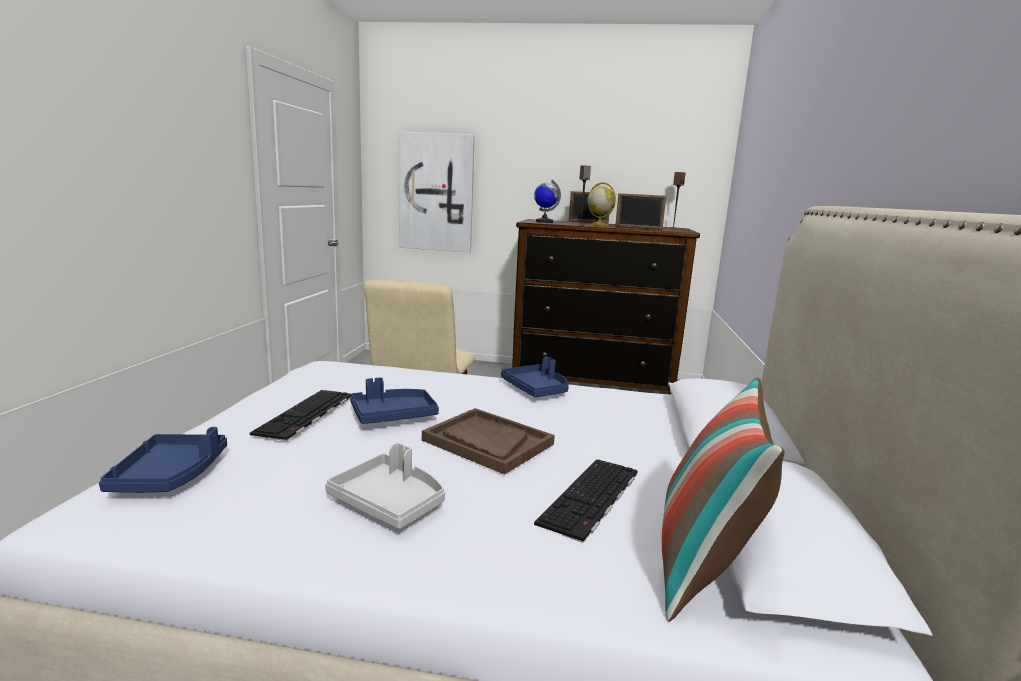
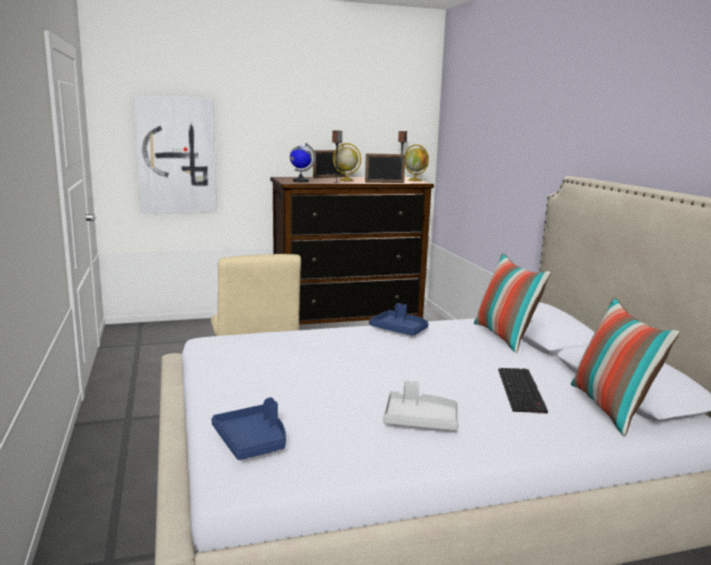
camera: 25 degrees left, 0 degrees up
(306, 415) = (274, 381): keyboard -> none
(393, 415) = (336, 368): blue tray -> none
(487, 442) = (422, 372): brown tray -> none
(665, 423) = (505, 337): none -> pillow
(684, 230) = (415, 180): none -> globe

